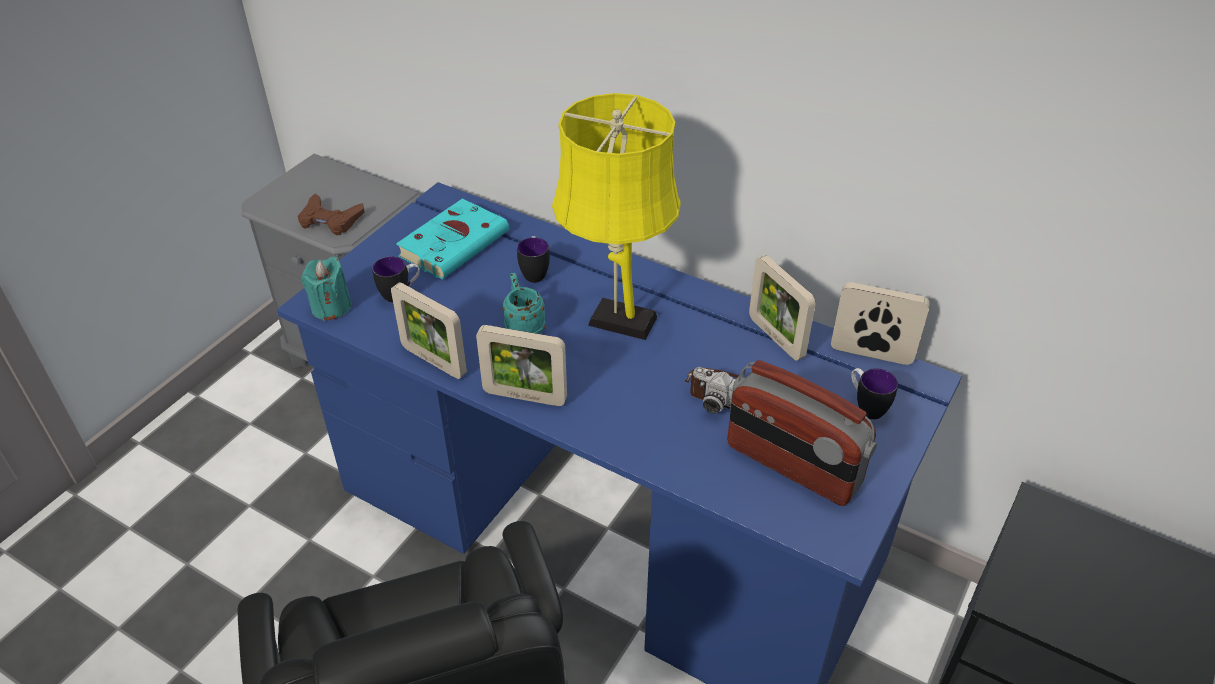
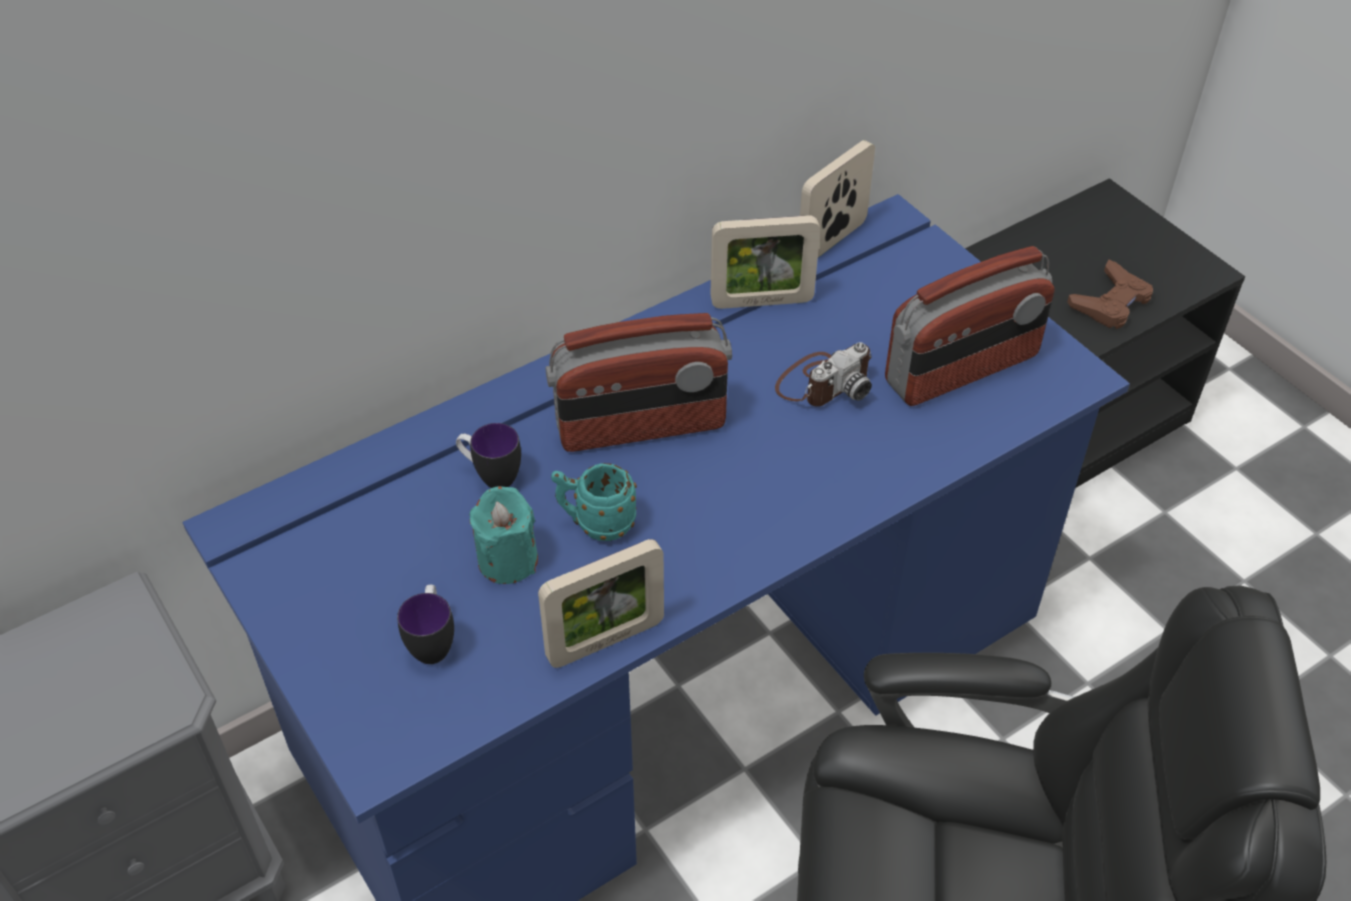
camera: 65 degrees left, 5 degrees up
(330, 220) = (115, 709): brown game controller -> brown game controller (1110, 302)
(331, 307) = (403, 738): turquoise candle -> turquoise candle (507, 560)
(456, 243) = (358, 542): turquoise book -> none
(525, 396) = (730, 563): picture frame -> none
(616, 319) = (641, 426): yellow table lamp -> radio
(866, 407) = (906, 279): mug -> none

